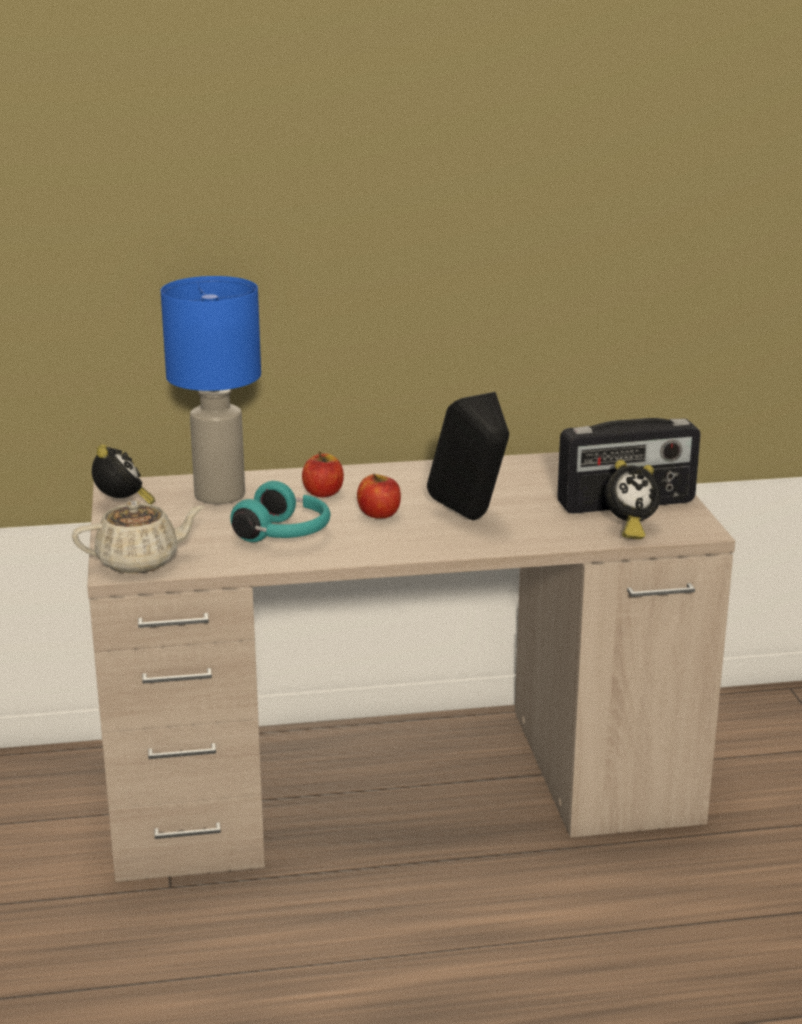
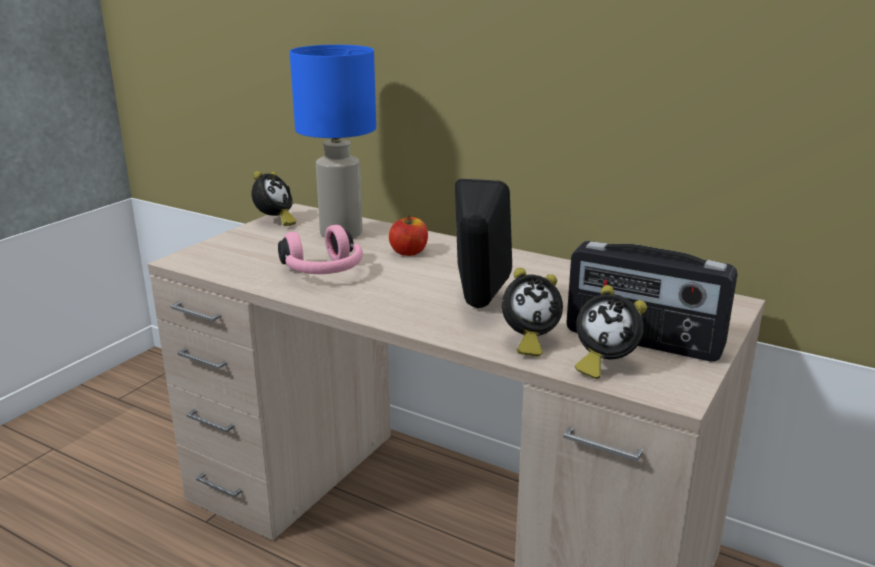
camera: 40 degrees right, 0 degrees up
(140, 561) = (205, 259): beige teapot -> none
(285, 534) = (324, 272): turquoise headphones -> pink headphones
(379, 514) = (415, 279): apple -> none
(555, 531) = (528, 342): none -> alarm clock

